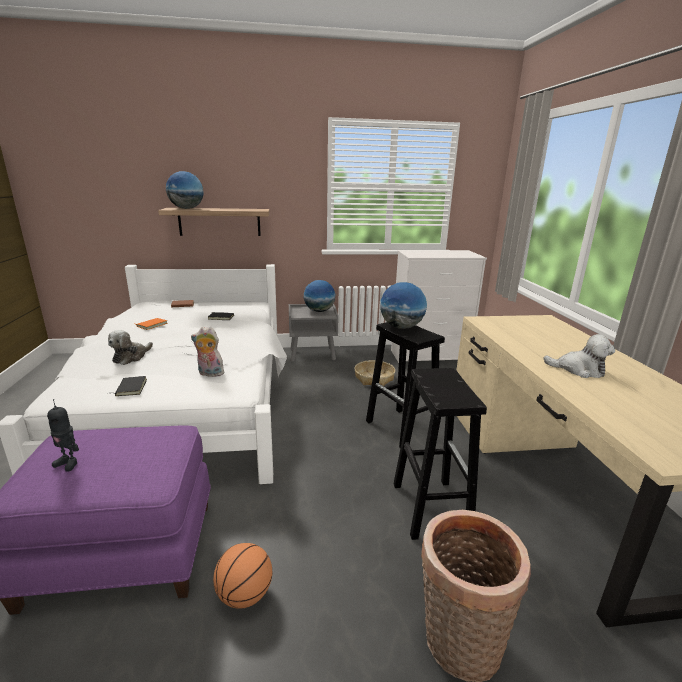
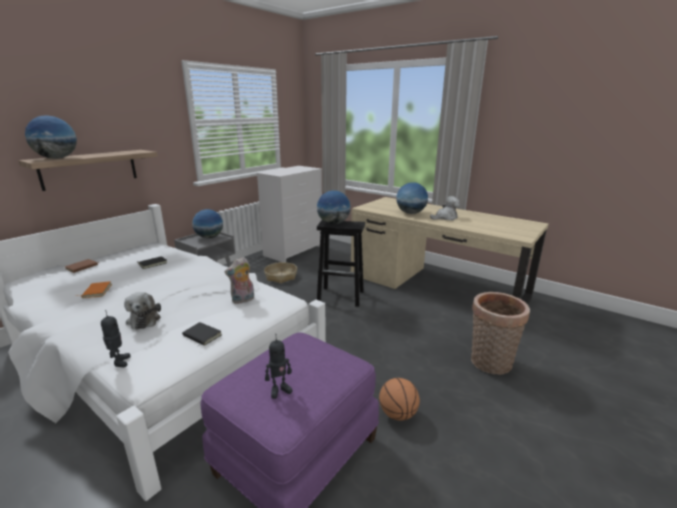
camera: 45 degrees left, 0 degrees up
(65, 380) = (119, 362): none -> toy robot
(429, 507) = (409, 324): black stool -> none
(533, 346) = (410, 213): none -> globe

